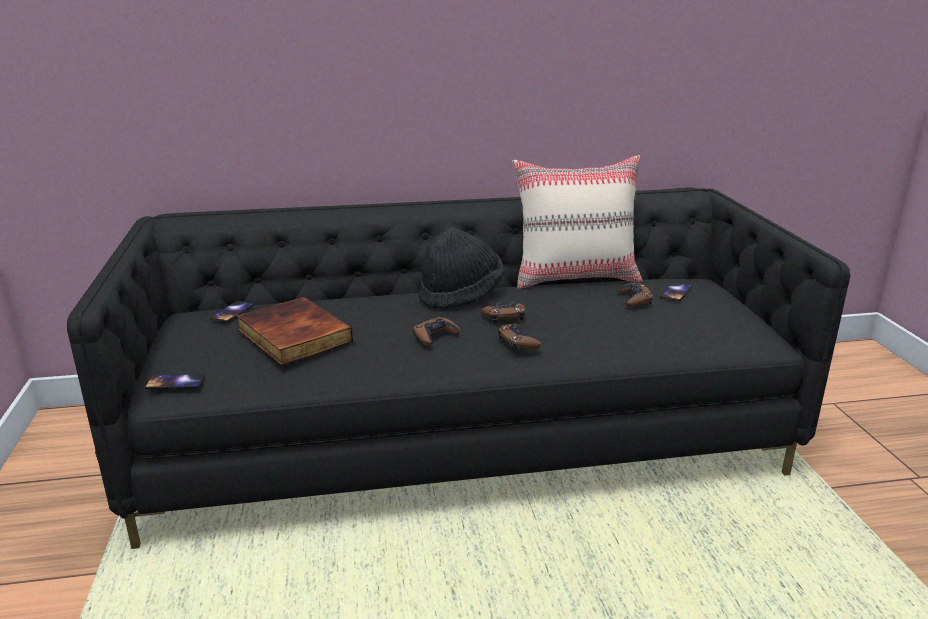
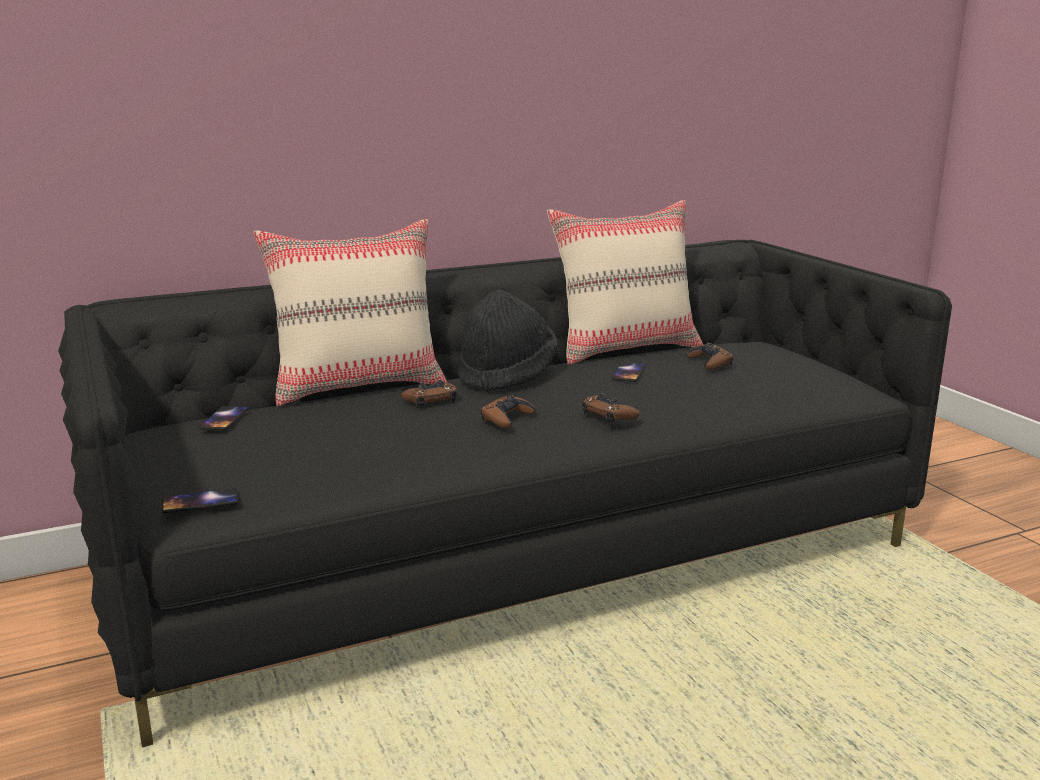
camera: 15 degrees left, 5 degrees down
(292, 336) = (326, 436): book -> none
(345, 293) = (358, 386): none -> beige pillow
(504, 316) = (576, 391): brown game controller -> brown game controller (431, 400)
(676, 292) = (749, 352): phone -> phone (628, 372)

